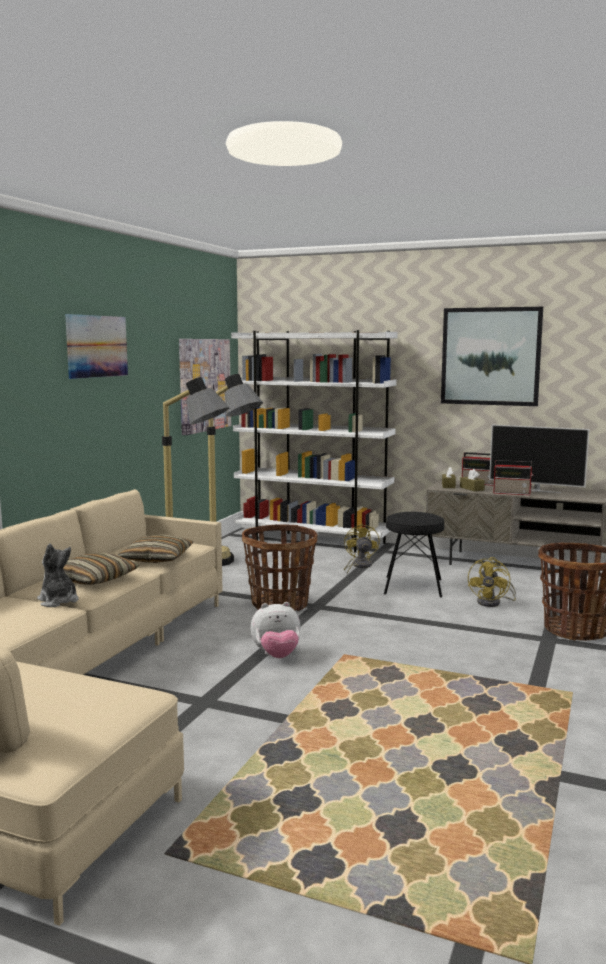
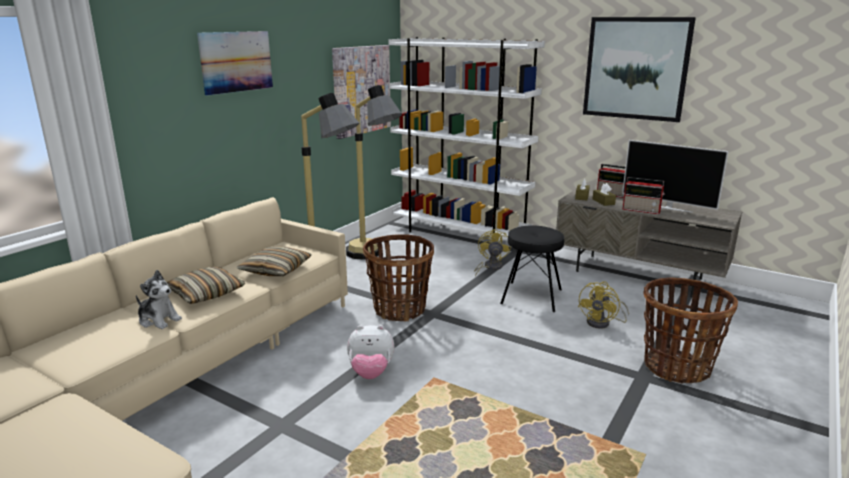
camera: 10 degrees right, 10 degrees up
(58, 601) = (159, 320): plush toy -> plush toy turned 150 degrees clockwise

